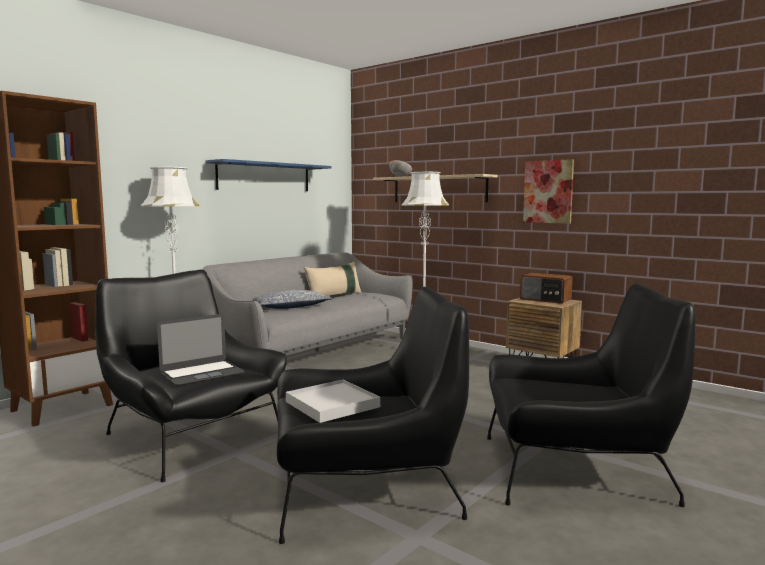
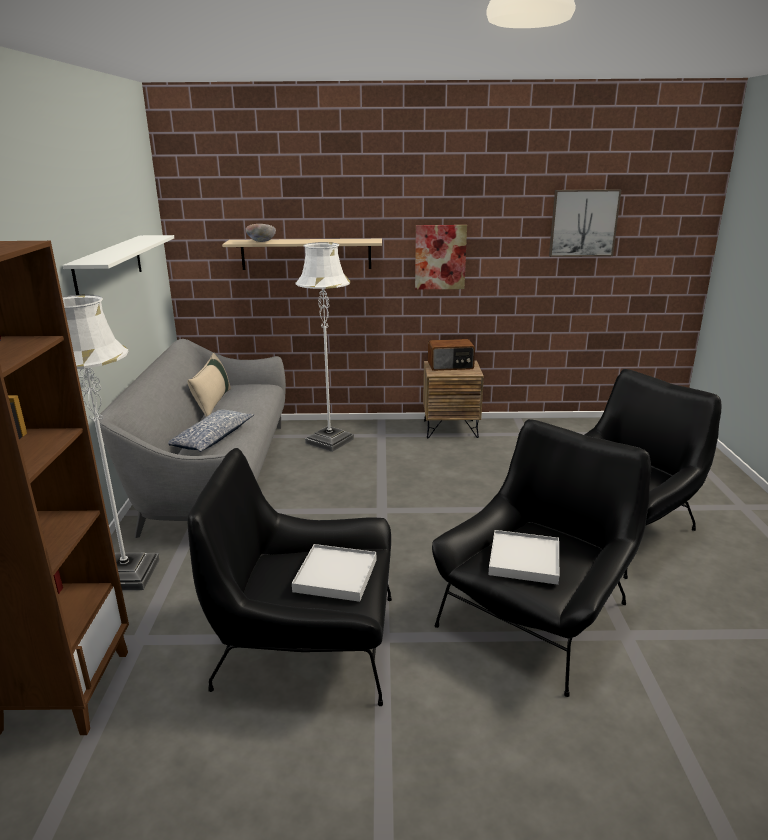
camera: 40 degrees left, 15 degrees up
(202, 373) = (335, 575): laptop -> white tray
(264, 177) = (109, 267): blue shelf -> white shelf
(706, 152) = (583, 223): none -> picture

